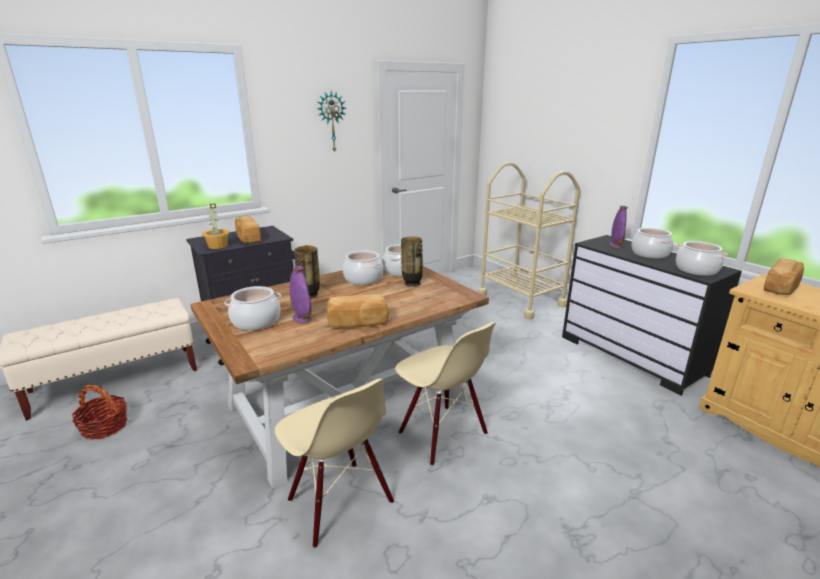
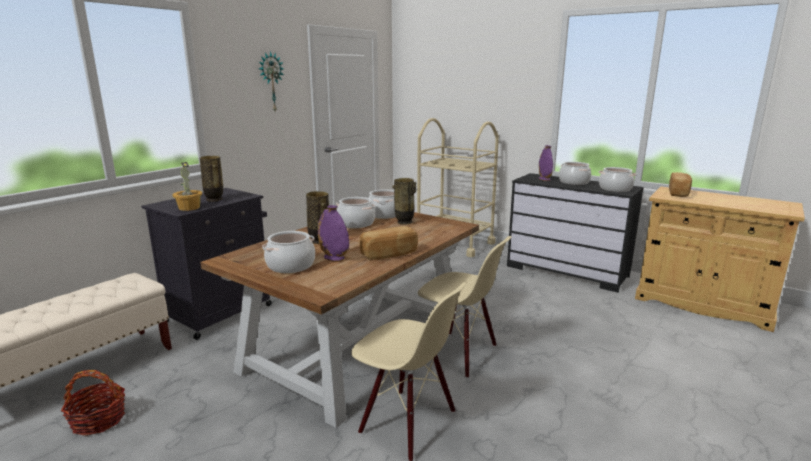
camera: 20 degrees left, 5 degrees down
(247, 238) = (214, 199): bread -> vase

